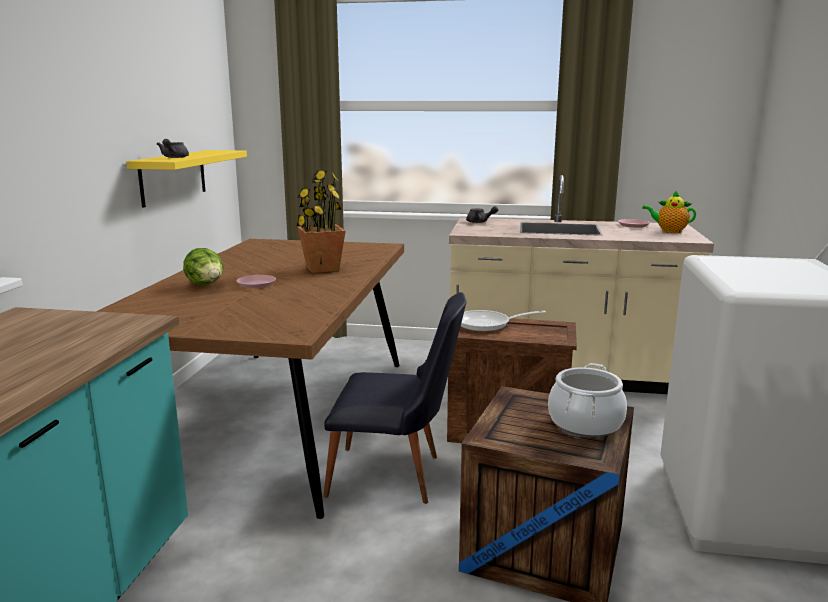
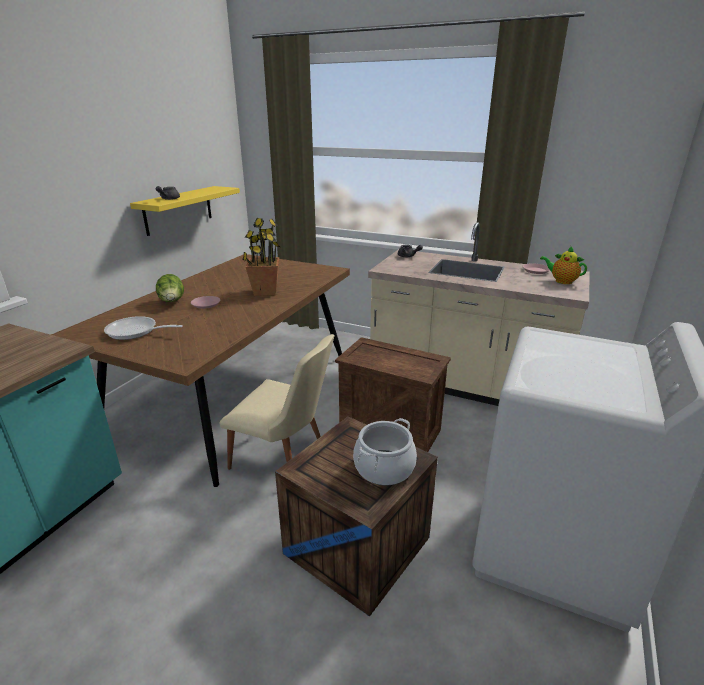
camera: 15 degrees right, 10 degrees up
(396, 477) = (286, 460): black chair -> beige chair
(488, 324) = (377, 351): frying pan -> frying pan (136, 332)

